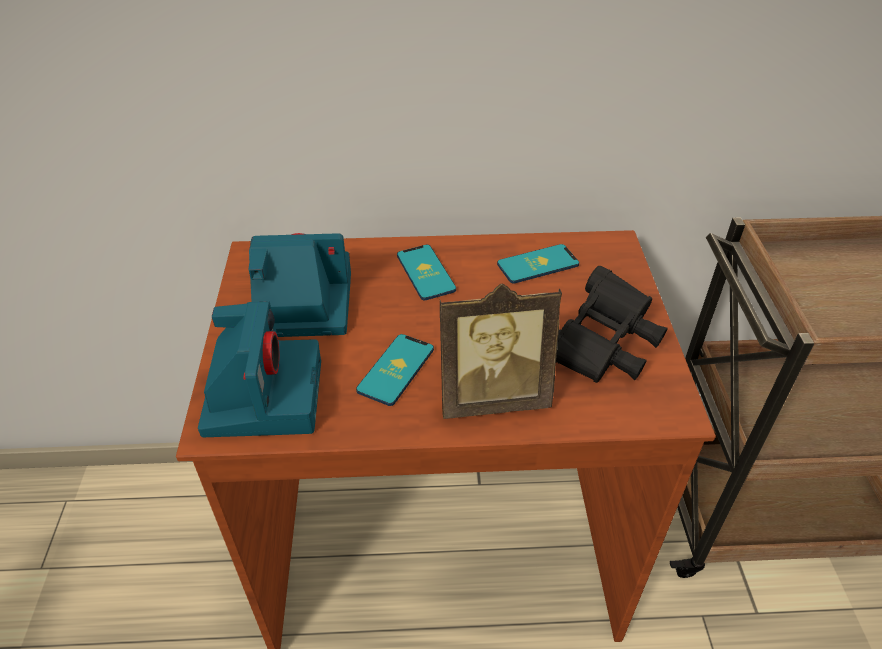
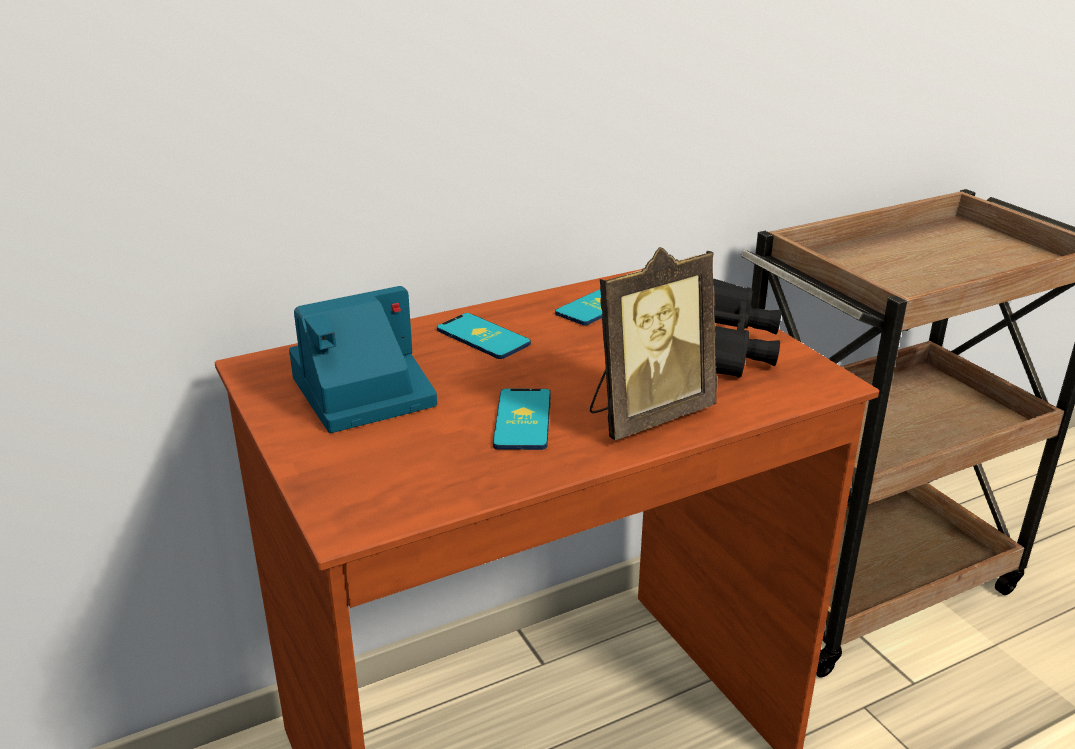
camera: 25 degrees left, 15 degrees down
(263, 394) = (383, 479): camera -> none

